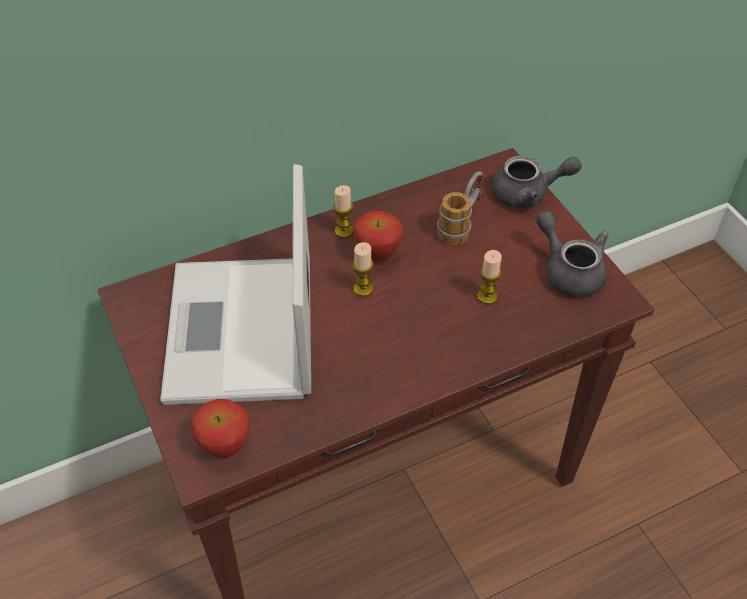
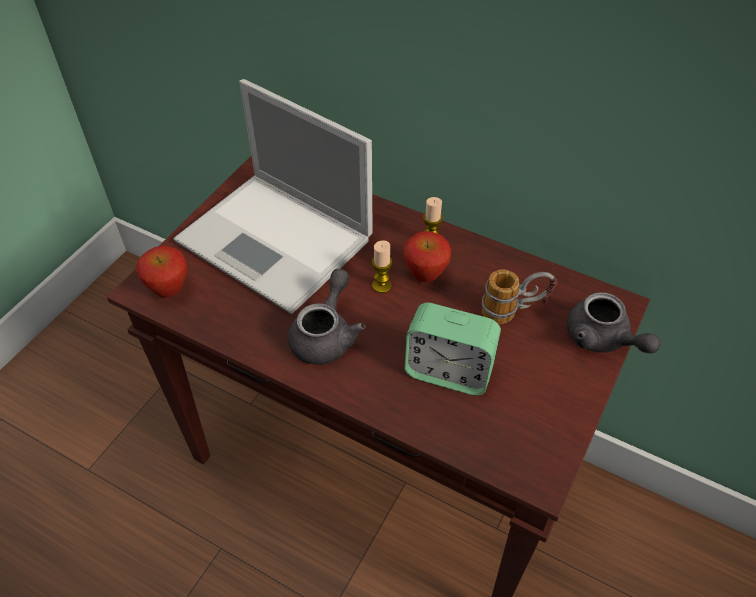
camera: 55 degrees right, 0 degrees up
(241, 333) = (277, 241): laptop -> laptop turned 105 degrees counterclockwise
(487, 296) = (448, 371): candle -> alarm clock
(569, 270) = (538, 419): grey teapot -> grey teapot (326, 335)

